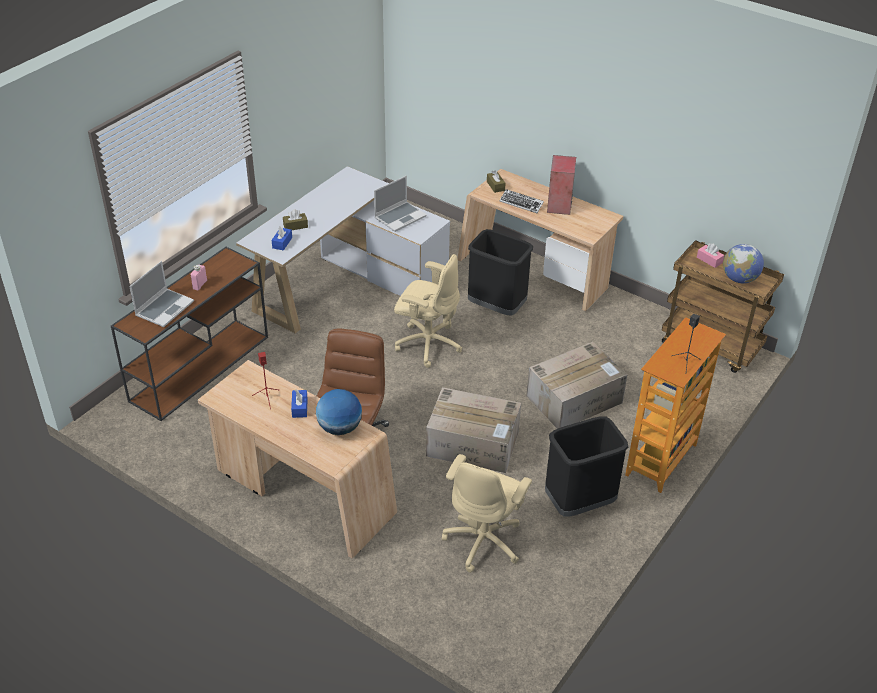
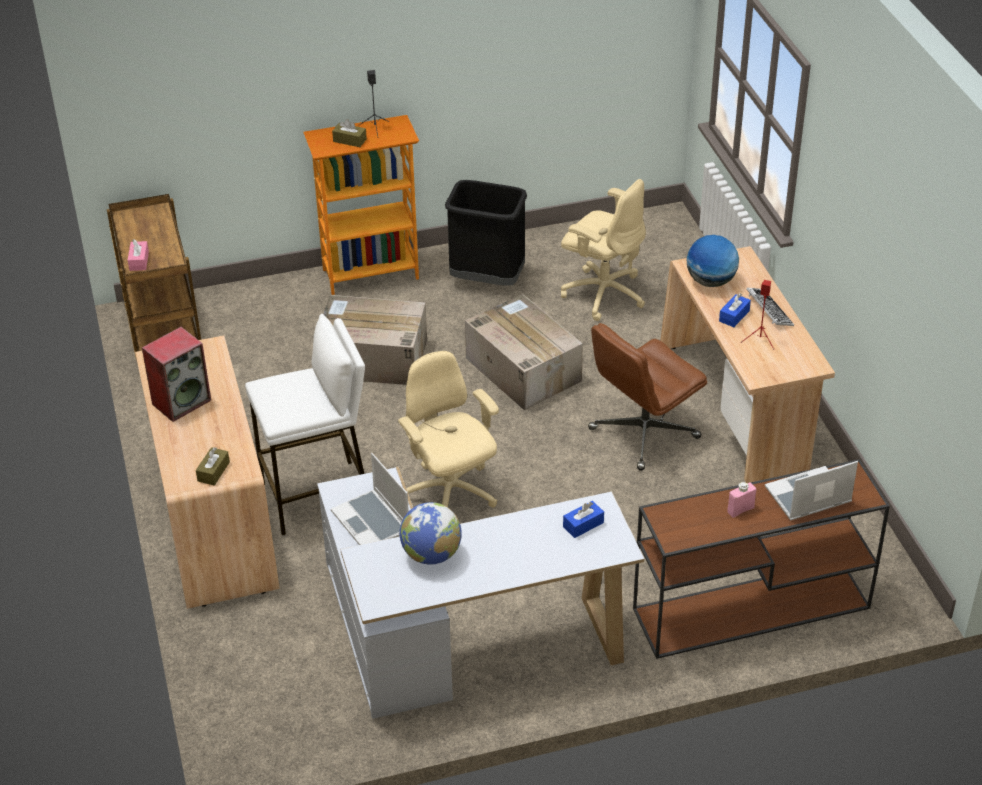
camera: 140 degrees left, 0 degrees up
(295, 226) = (541, 544): brown tissue box -> brown tissue box (349, 140)
(400, 217) = (372, 522): laptop -> laptop turned 120 degrees counterclockwise
(484, 541) = (603, 293): beige office chair -> beige office chair turned 60 degrees clockwise
(496, 308) = (317, 497): black trash can -> white stool
(521, 203) = (221, 428): keyboard -> keyboard (769, 310)
(739, 279) = (147, 231): globe -> globe (431, 554)

